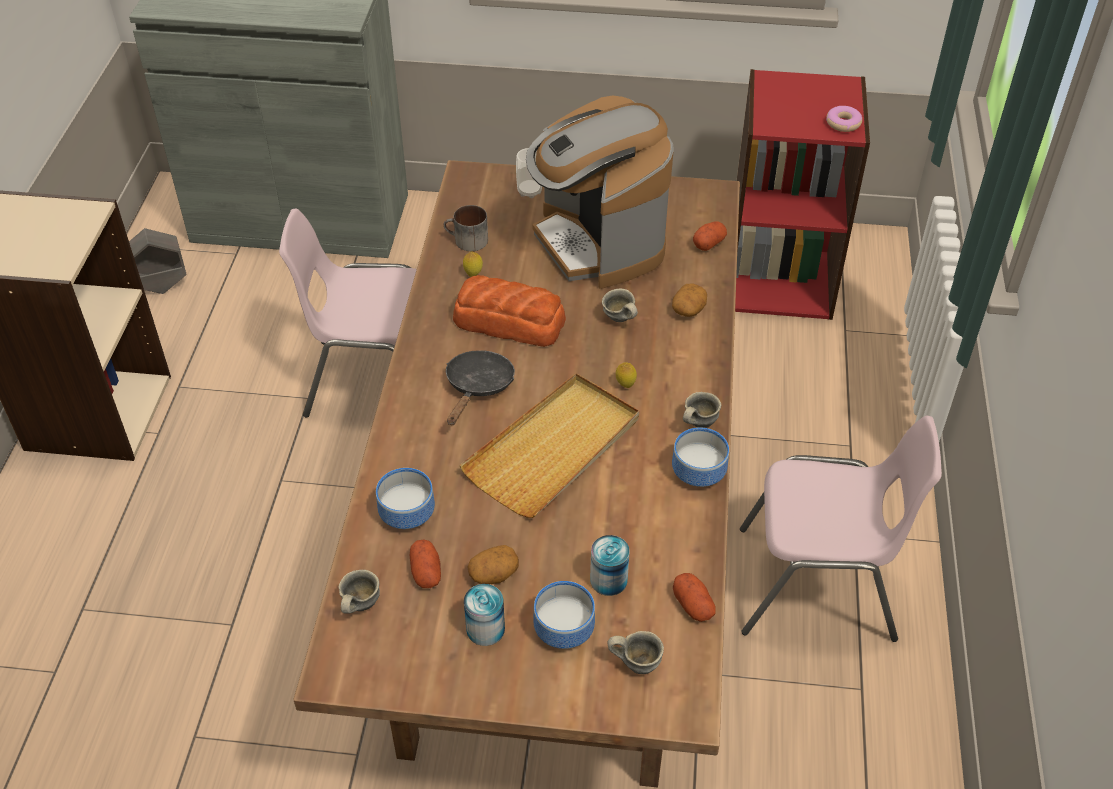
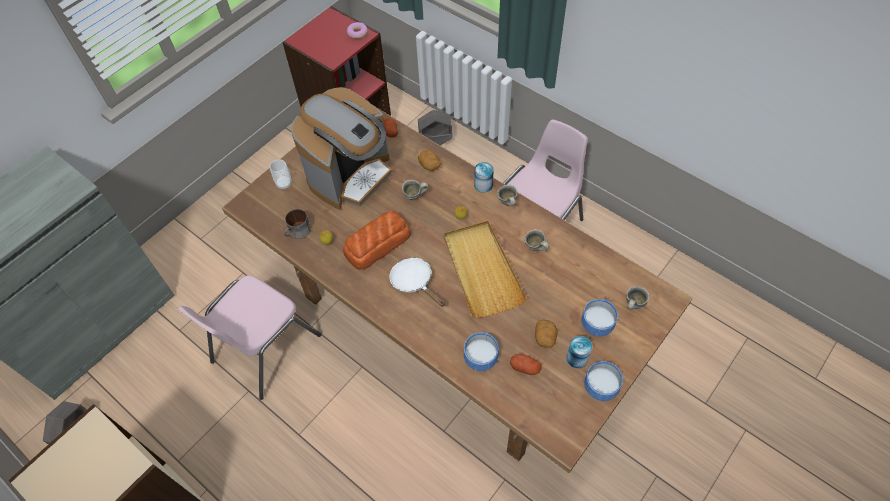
camera: 55 degrees left, 10 degrees up
(358, 605) = (527, 410): grey mug -> grey mug (535, 248)
(478, 387) = (414, 282): black frying pan -> white frying pan
(598, 243) = (351, 175): coffee machine -> coffee machine turned 60 degrees counterclockwise
(608, 580) = (578, 290): can -> can (483, 185)
(693, 605) = (613, 265): potato -> none
(699, 474) = (539, 220): bowl -> bowl (602, 387)
(860, 378) = (435, 142): none -> grey planter

